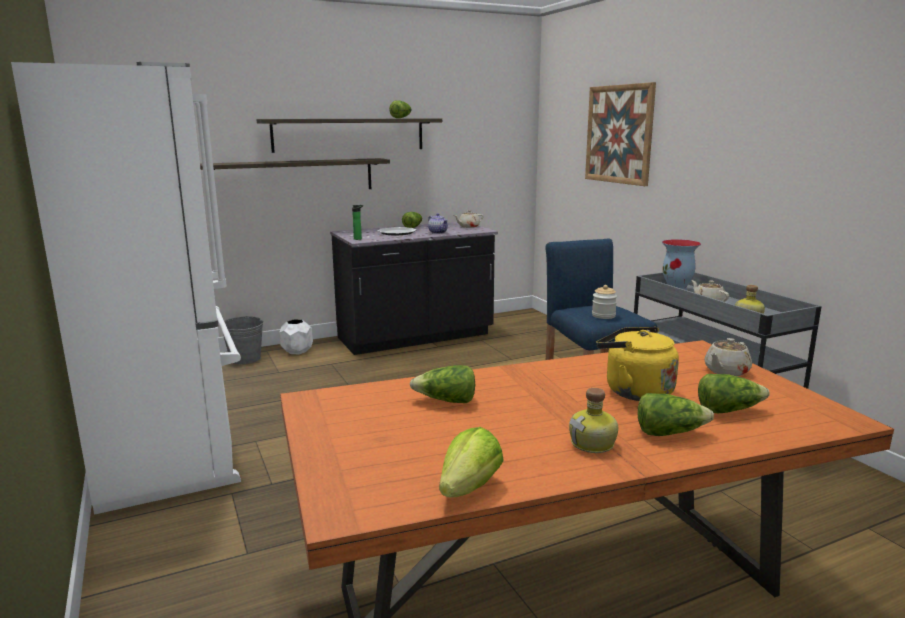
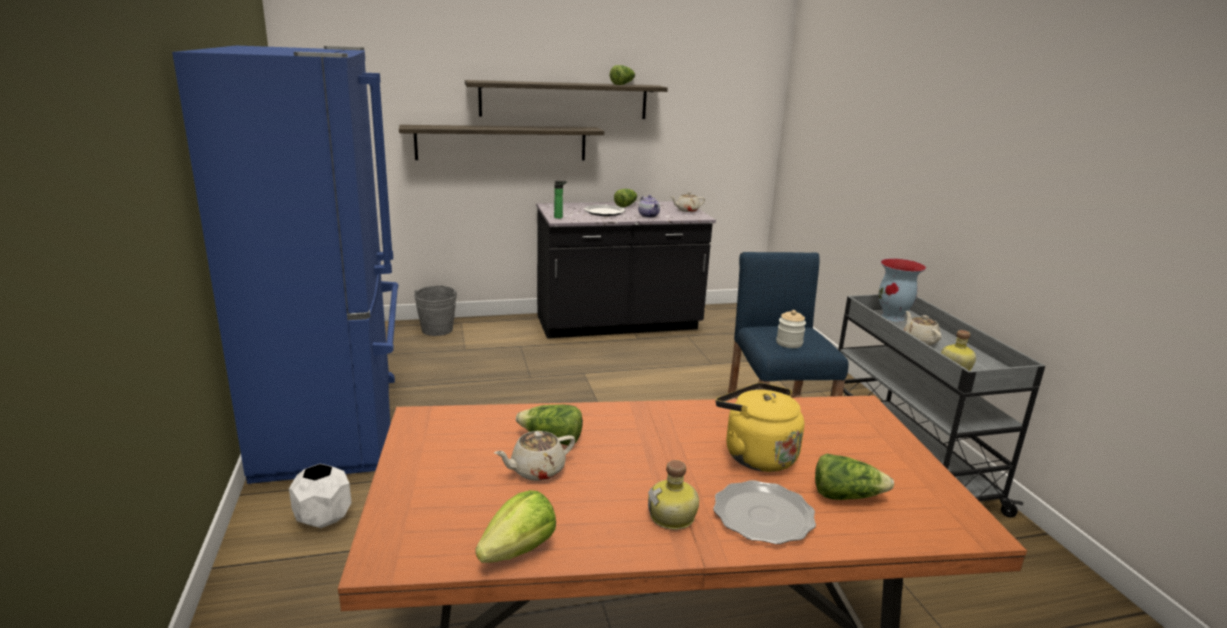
camera: 10 degrees right, 5 degrees up
(171, 450) = (335, 424): white fridge -> blue fridge
(297, 351) = (491, 327): white planter -> white planter (322, 519)
(619, 134) = (864, 122): picture -> none
(669, 433) = (762, 515): lettuce -> plate
(726, 371) = (875, 443): beige teapot -> beige teapot (536, 470)

